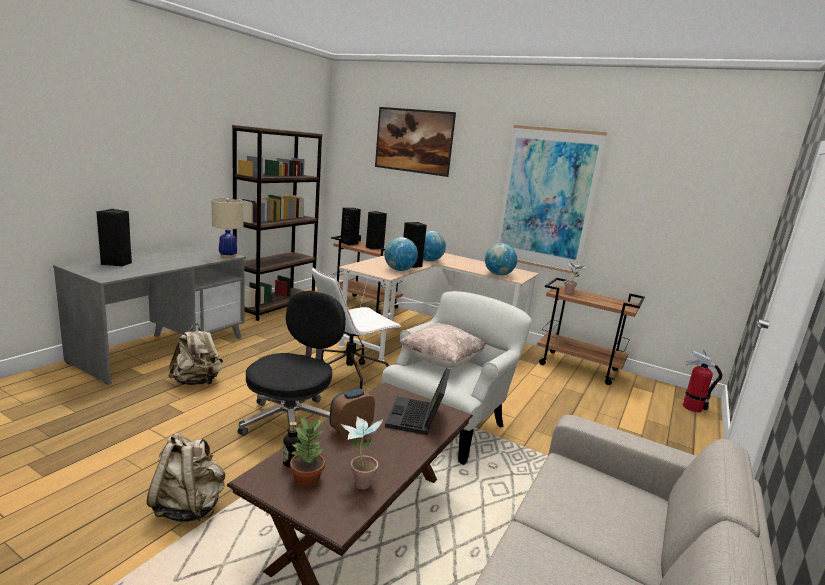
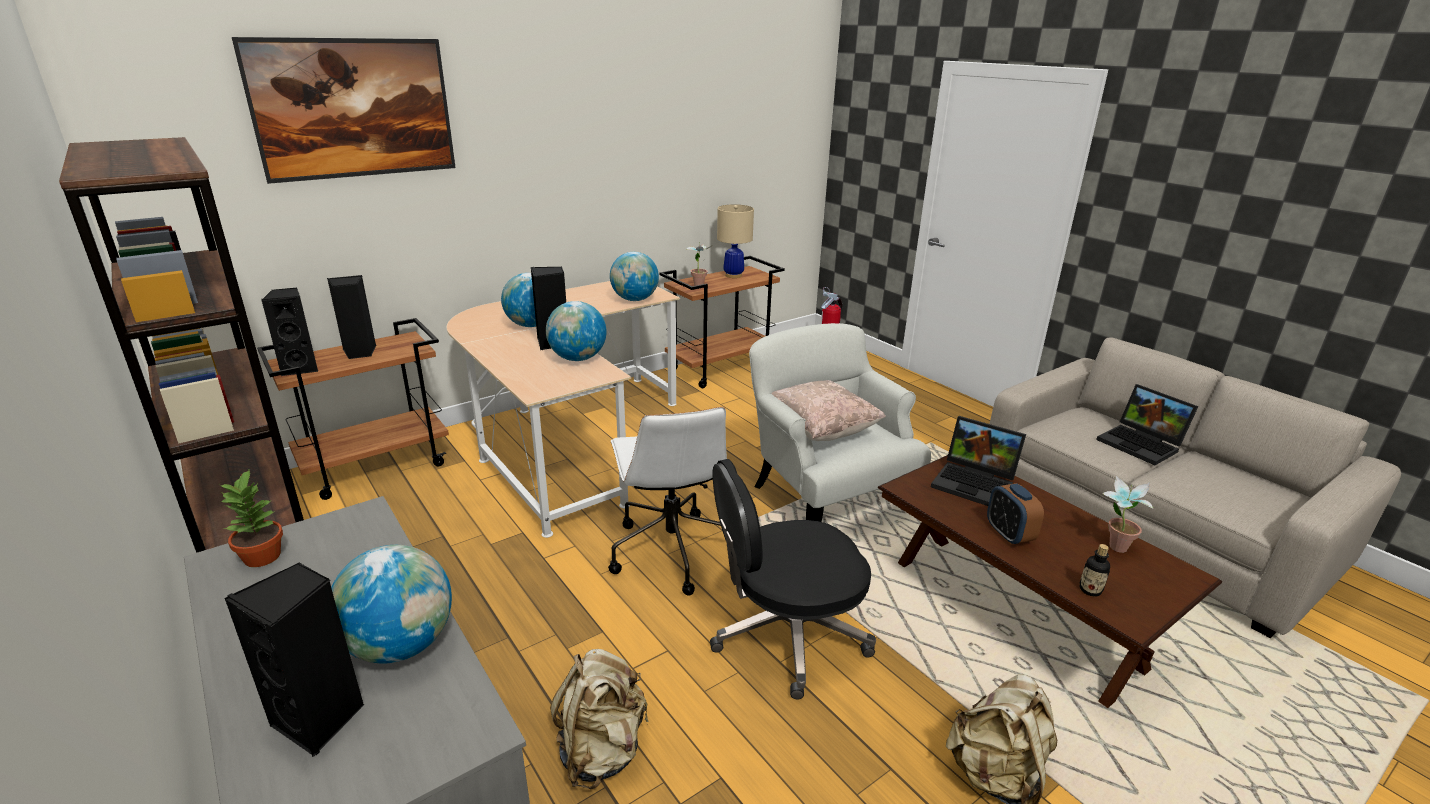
camera: 65 degrees left, 10 degrees up
(152, 266) = (401, 645): none -> globe
(228, 256) = (366, 519): beige table lamp -> beige table lamp (733, 275)
(292, 421) = (786, 635): black office chair -> black office chair turned 60 degrees counterclockwise
(307, 480) = (1121, 583): potted plant -> potted plant (263, 556)
(546, 199) = (622, 167): picture -> none
(612, 536) = (1142, 444): none -> laptop

